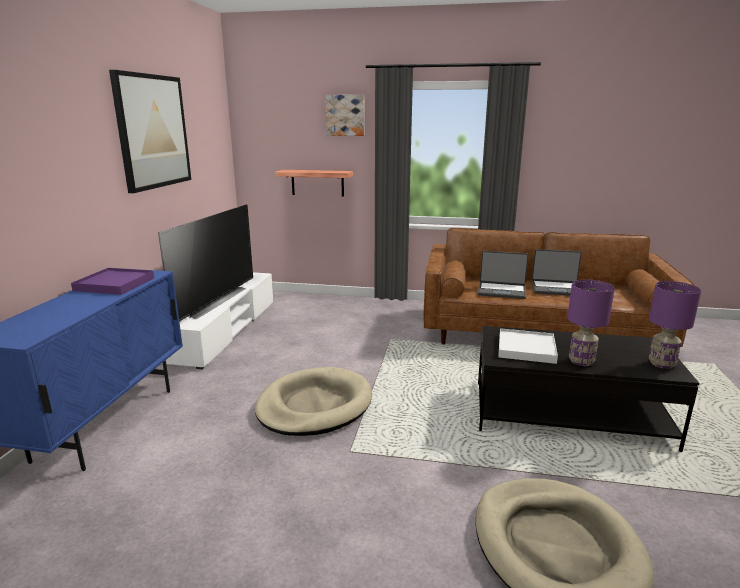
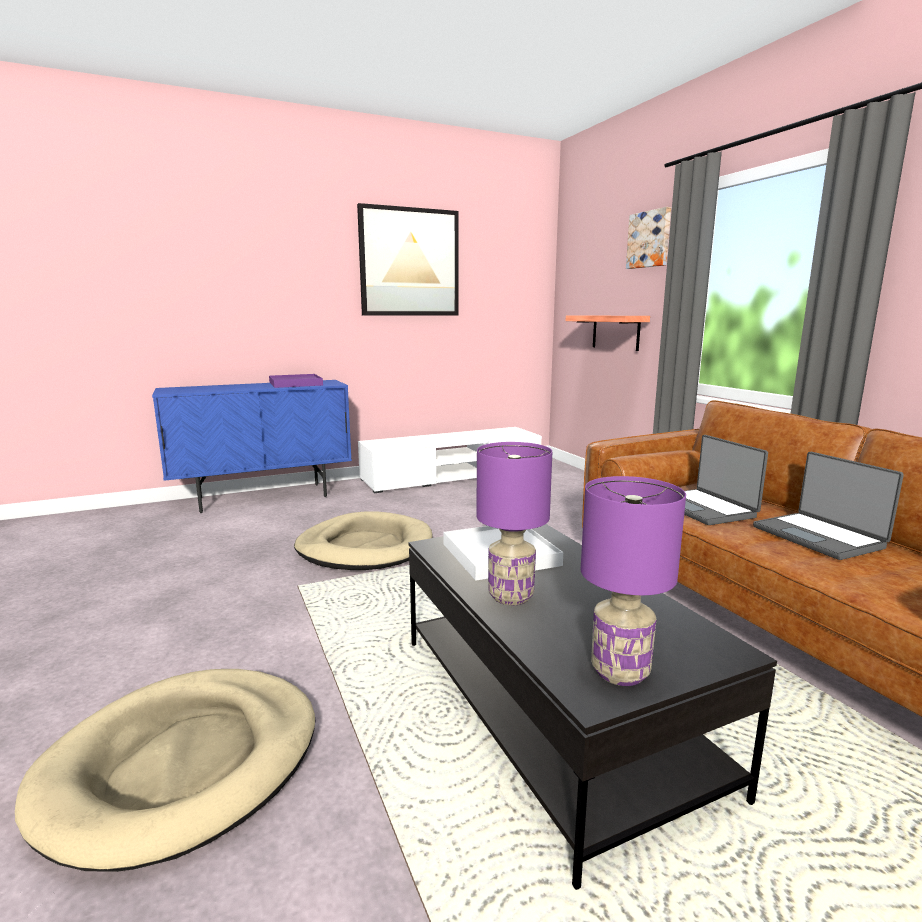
camera: 55 degrees right, 5 degrees down
(212, 301) = (437, 440): television -> none

